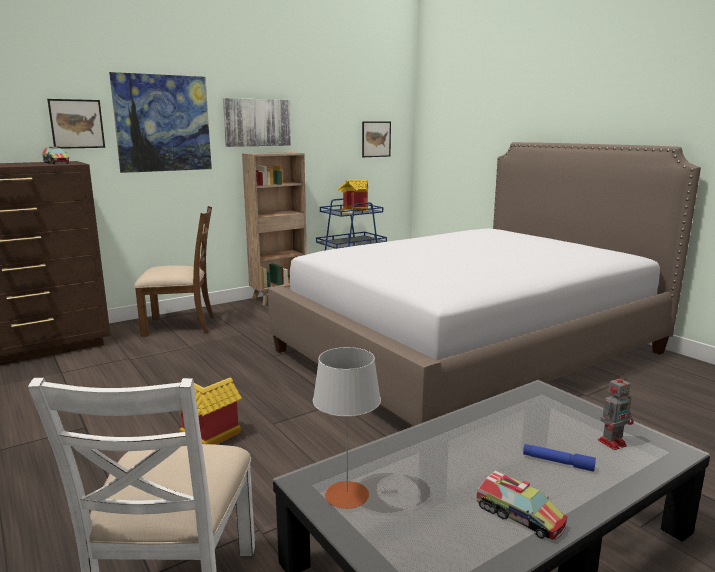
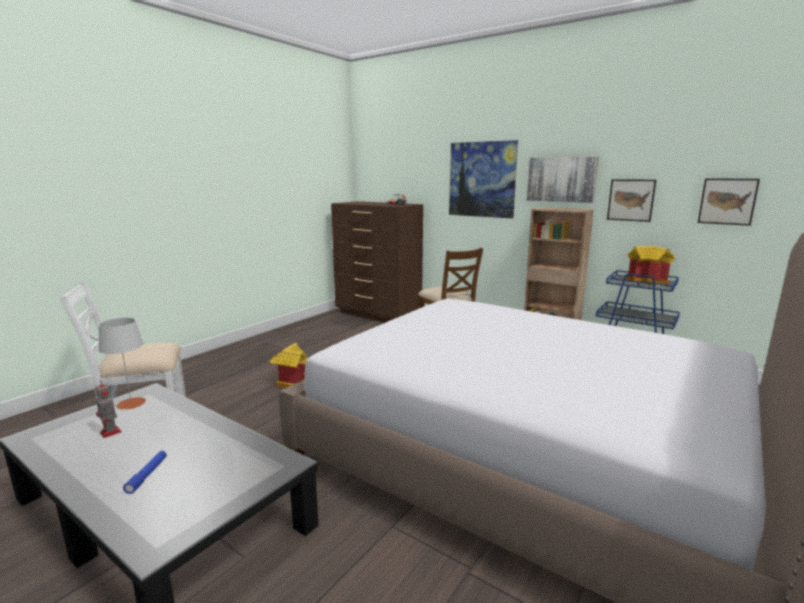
camera: 70 degrees right, 0 degrees up
(77, 124) = (428, 179): picture -> picture (631, 200)
(519, 516) = (82, 460): toy truck -> none
(613, 442) = (175, 506): toy robot -> toy robot (111, 433)

